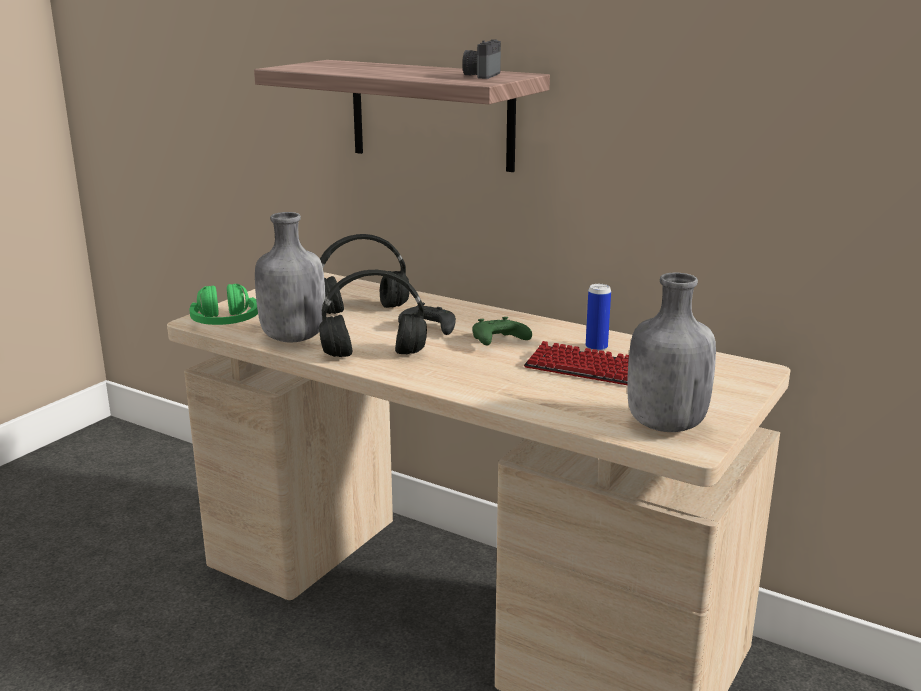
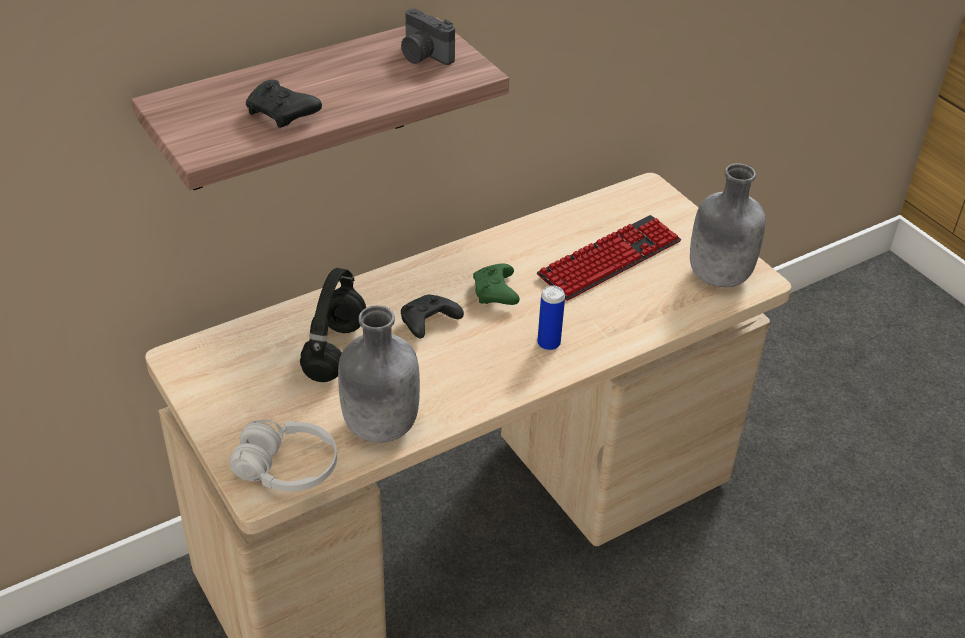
camera: 65 degrees left, 20 degrees up
(225, 323) = (287, 468): green headphones -> white headphones
(348, 70) = (282, 114): none -> black game controller
(372, 355) = (470, 383): black headphones -> none
(596, 348) = (550, 244): can -> can (548, 343)

